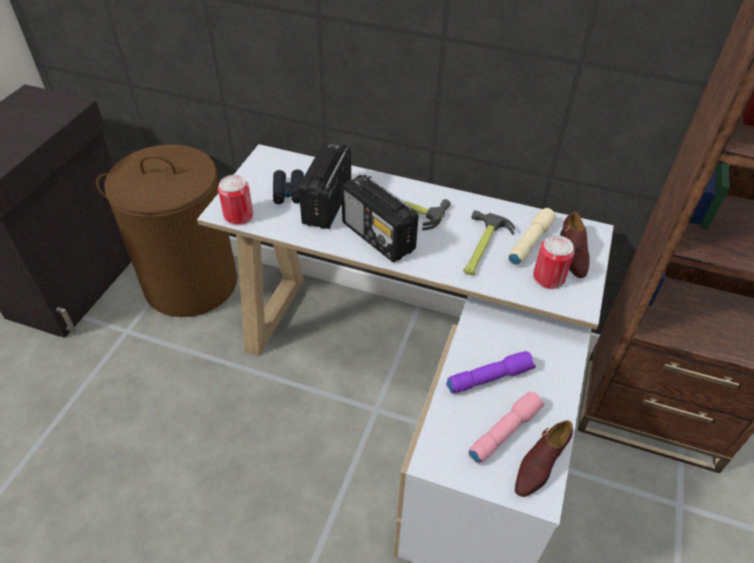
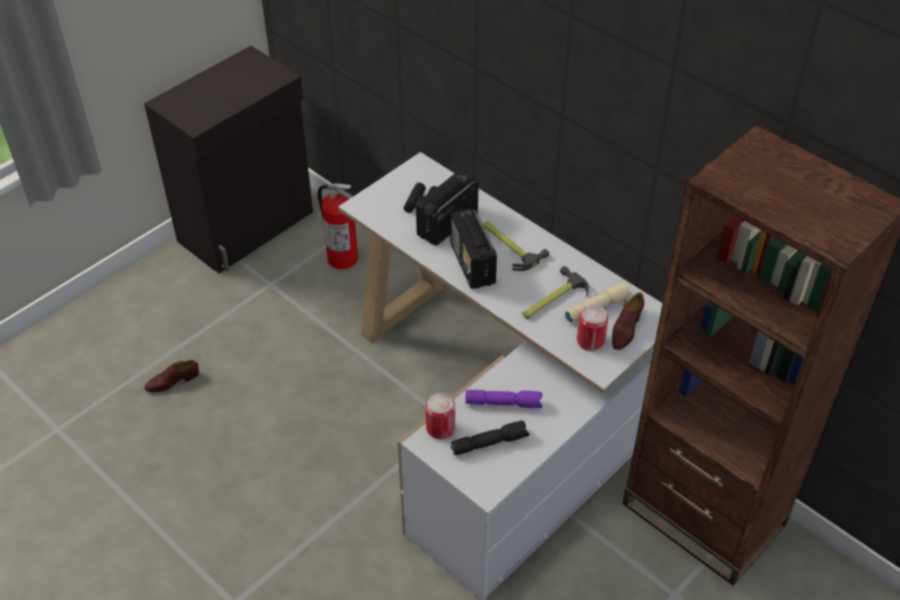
camera: 25 degrees right, 0 degrees up
(191, 283) = (342, 258): brown laundry basket -> fire extinguisher
(238, 216) = (371, 213): can -> can (440, 428)
(504, 430) = (489, 442): pink flashlight -> black flashlight
(539, 464) = (500, 472): brown shoe -> brown shoe (172, 381)

